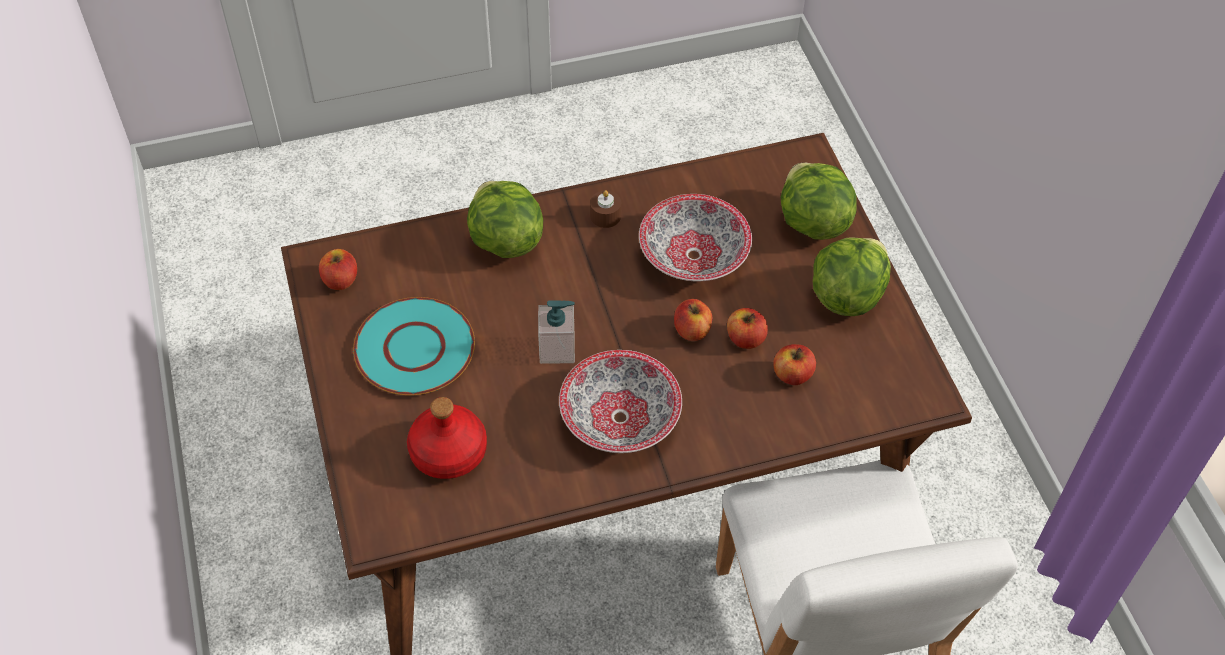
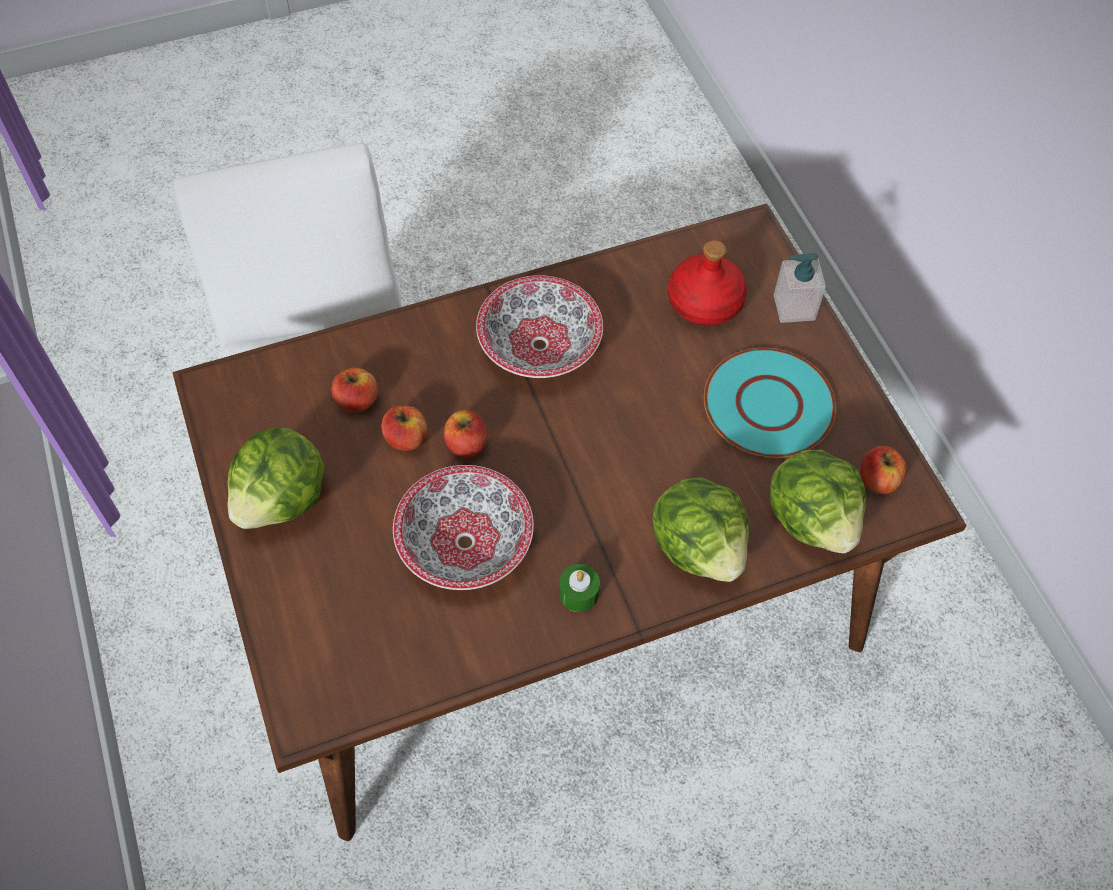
camera: 175 degrees right, 5 degrees up
(557, 349) = (614, 413): soap dispenser -> soap dispenser (793, 307)
(605, 216) = (578, 593): brown candle -> green candle
(812, 222) = (312, 602): lettuce -> lettuce (812, 519)

